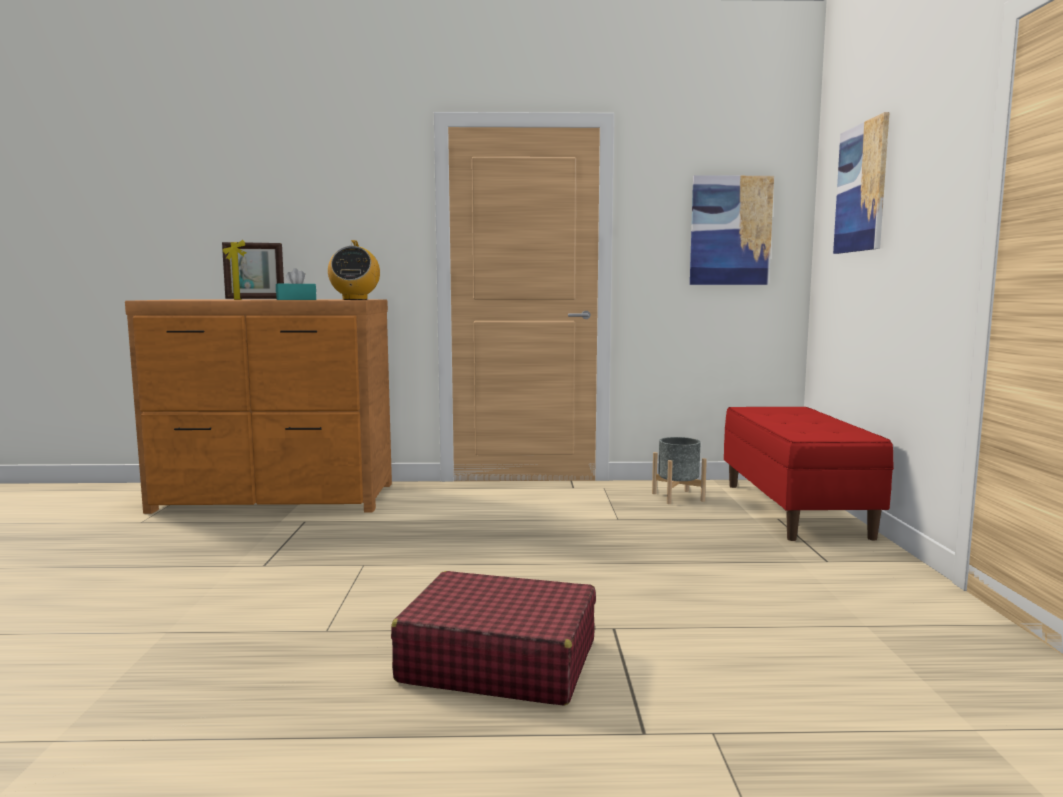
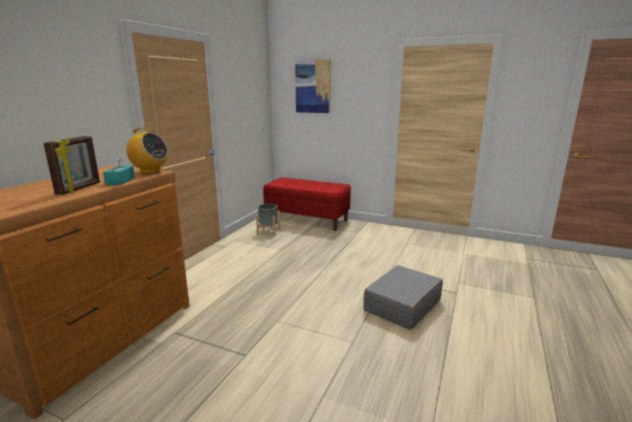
camera: 65 degrees left, 10 degrees up
(498, 661) = (402, 305): red suitcase -> grey suitcase
(730, 231) = (251, 101): picture -> none

